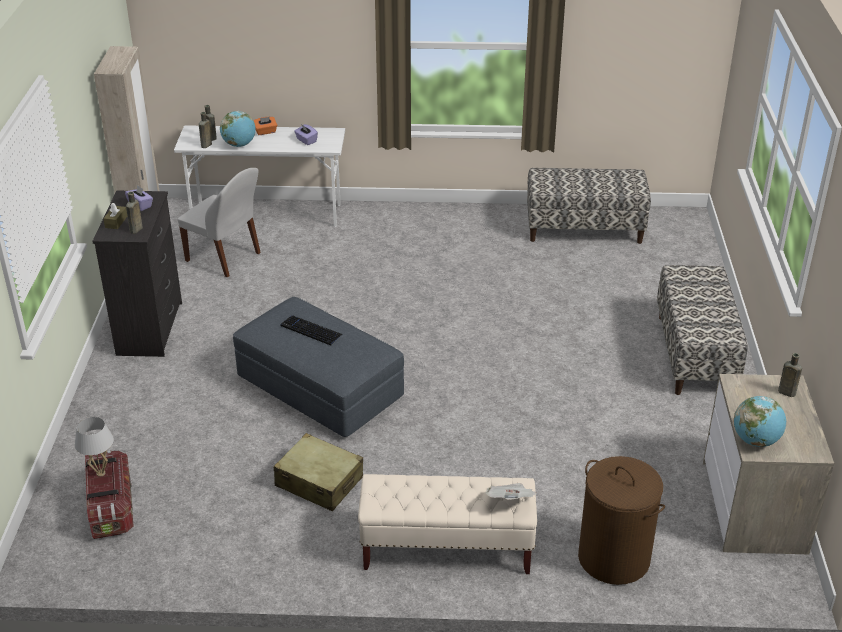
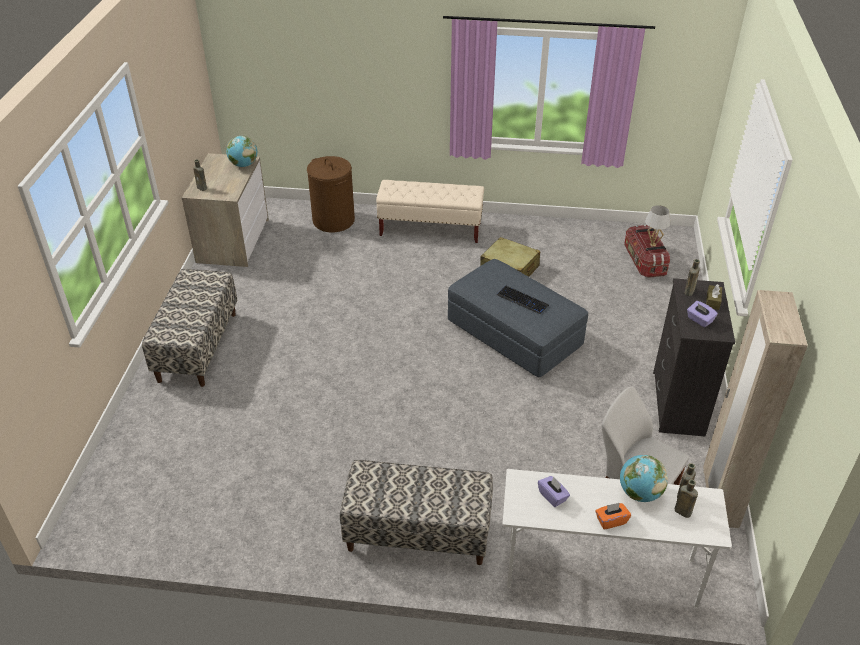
camera: 175 degrees left, 5 degrees up
(510, 501) = (394, 186): newspaper -> none
(584, 229) = (214, 515): bench -> bench (417, 534)

